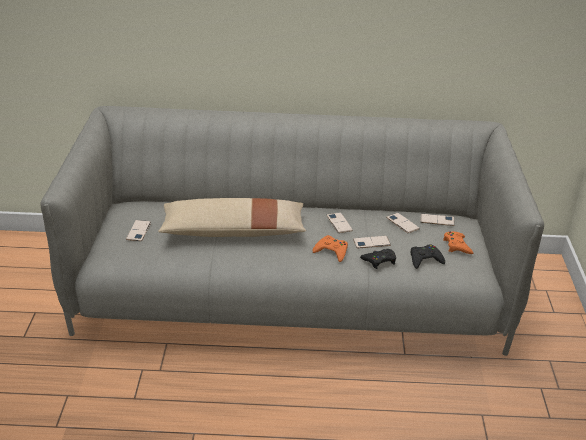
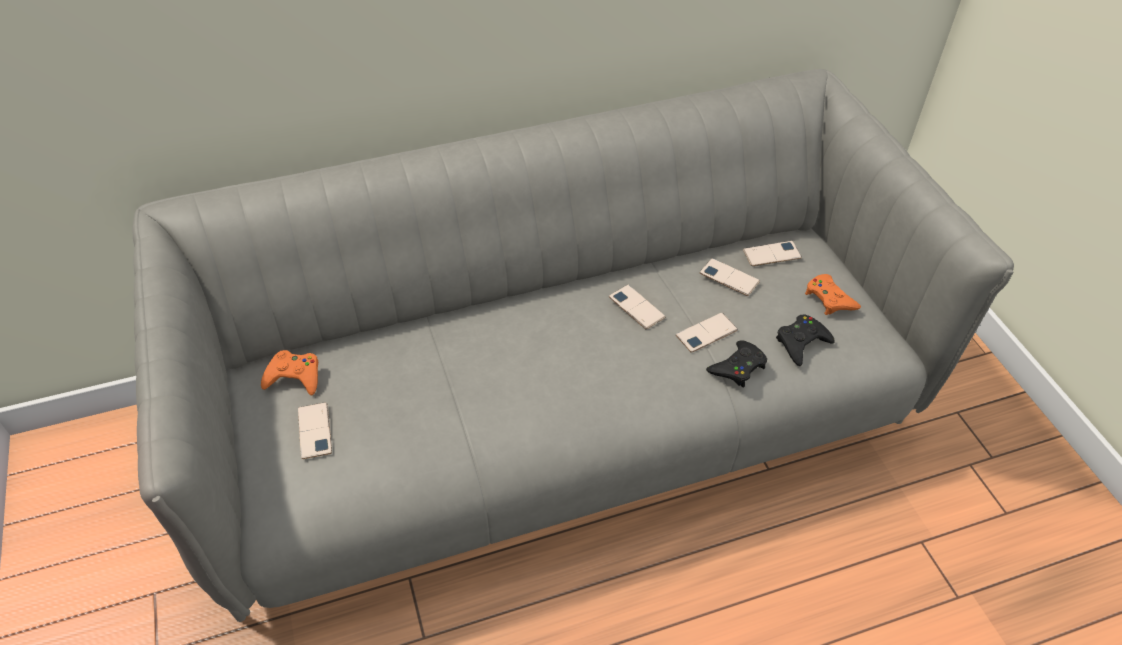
camera: 20 degrees left, 15 degrees up
(233, 231) = (479, 379): beige pillow -> none
(331, 251) = (657, 372): orange game controller -> orange game controller (294, 376)

